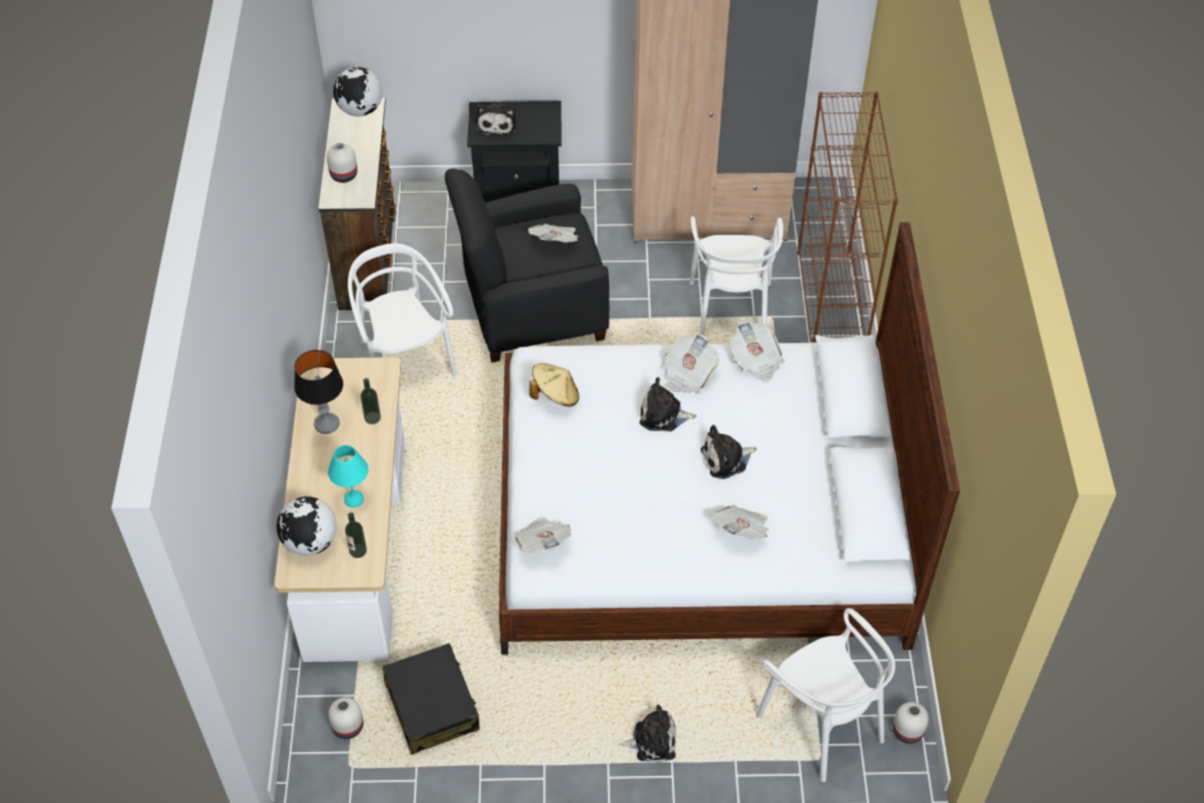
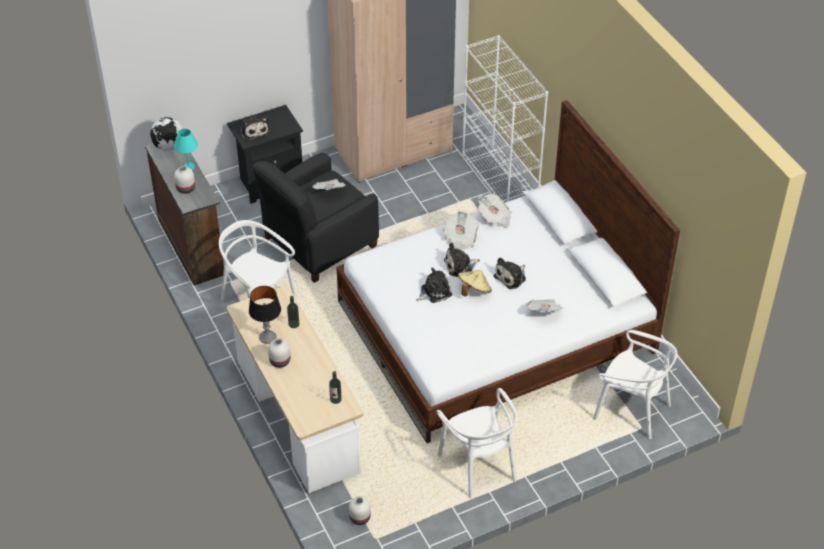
camera: 25 degrees left, 5 degrees down
(310, 543) = (303, 405): globe -> none
(354, 500) = (314, 372): turquoise table lamp -> turquoise table lamp (189, 167)
(432, 706) = (403, 487): black suitcase -> none
(542, 543) = (434, 360): newspaper -> none
(555, 395) = (389, 277): beige hat -> beige hat (474, 290)
(651, 740) = (542, 455): plush toy -> plush toy (434, 292)
(730, 310) = (442, 203): white chair -> white chair (478, 466)
(831, 304) = (500, 180): brown bookcase -> white bookcase
(907, 732) = (680, 396): white vase -> white vase (280, 361)

